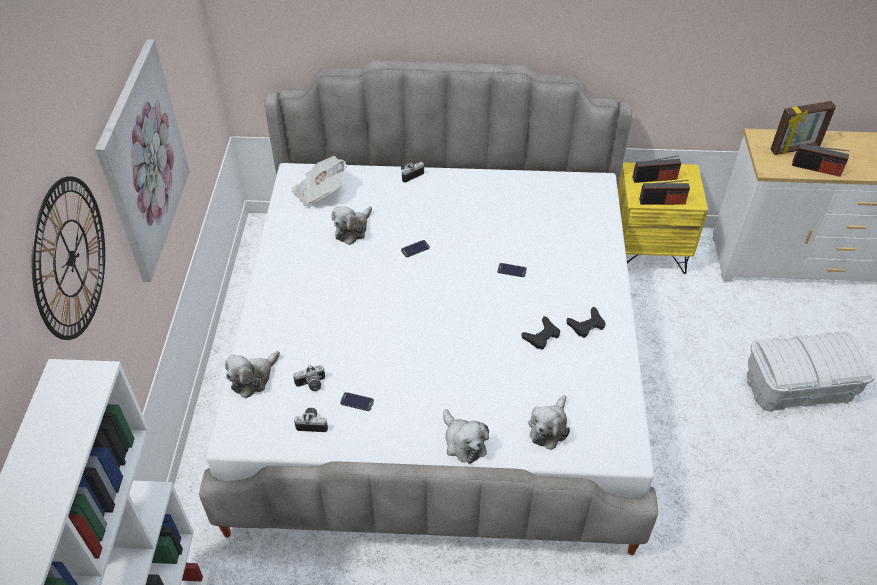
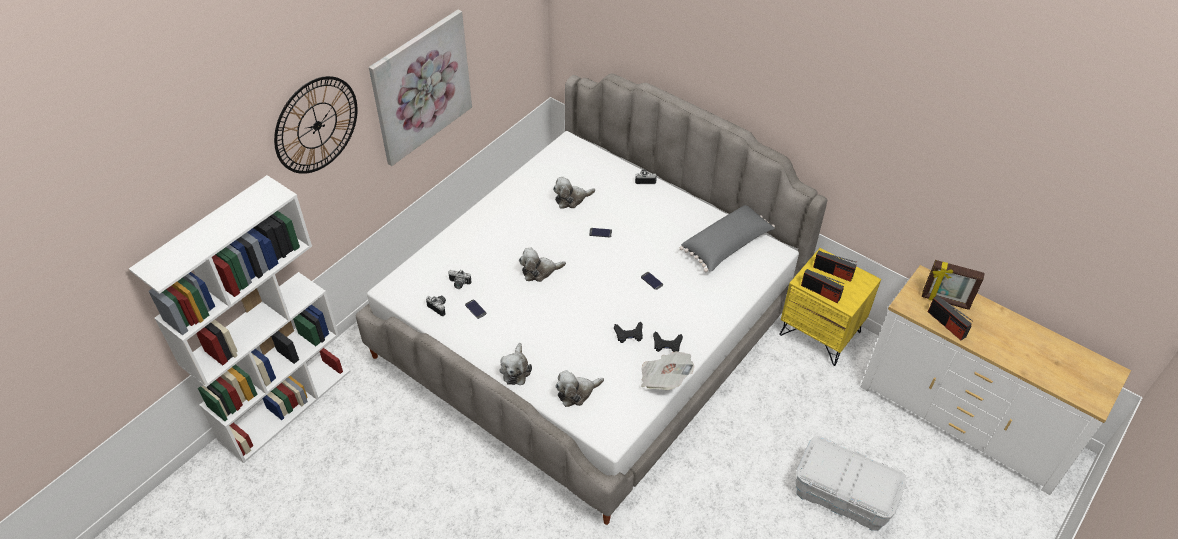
camera: 35 degrees right, 0 degrees up
(253, 378) = (429, 261): plush toy -> plush toy (539, 271)
(320, 192) = (573, 163): newspaper -> newspaper (664, 378)
(549, 200) = (727, 246): none -> grey pillow

